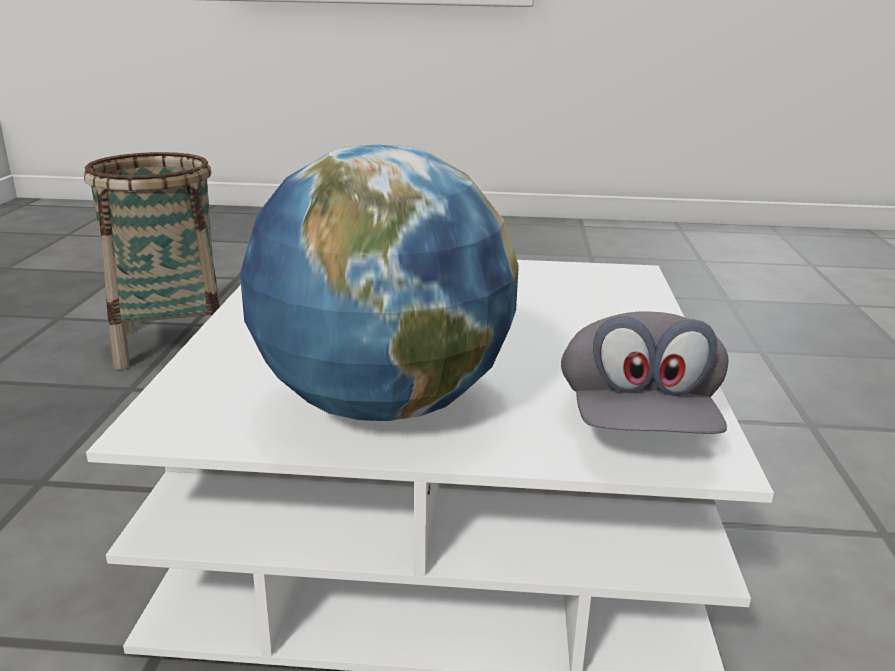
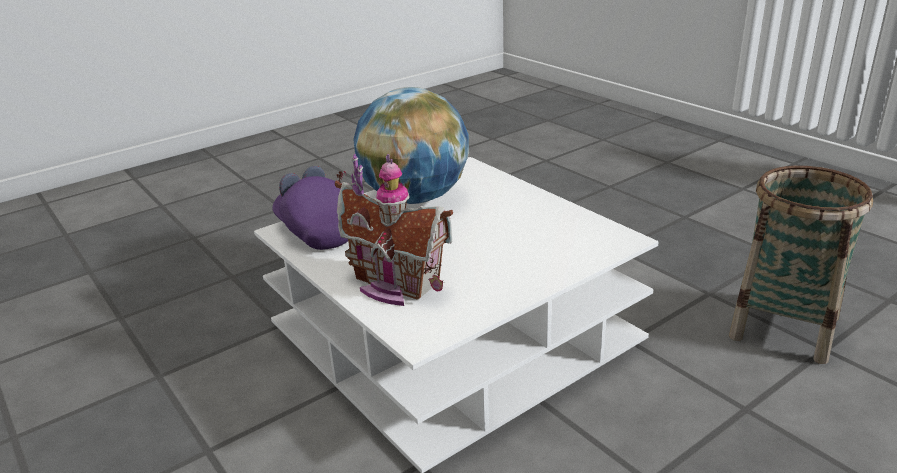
camera: 140 degrees right, 5 degrees up
(602, 312) = (393, 286): none -> toy house
(637, 425) = (317, 231): grey cap -> purple cap

